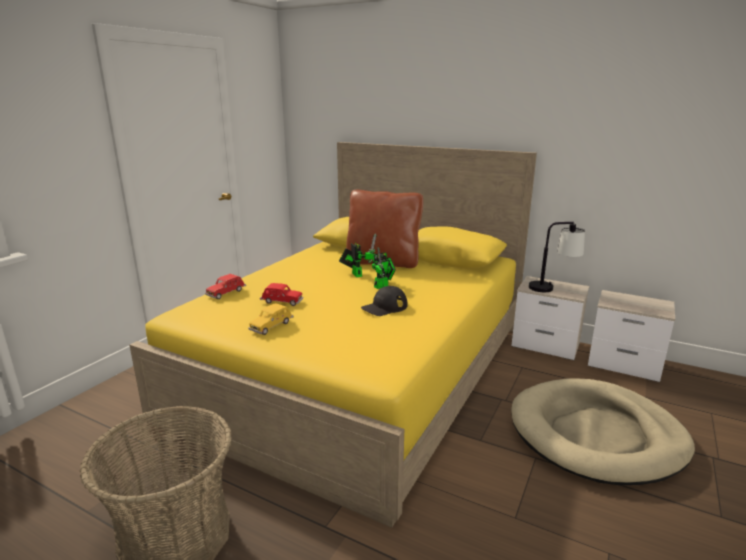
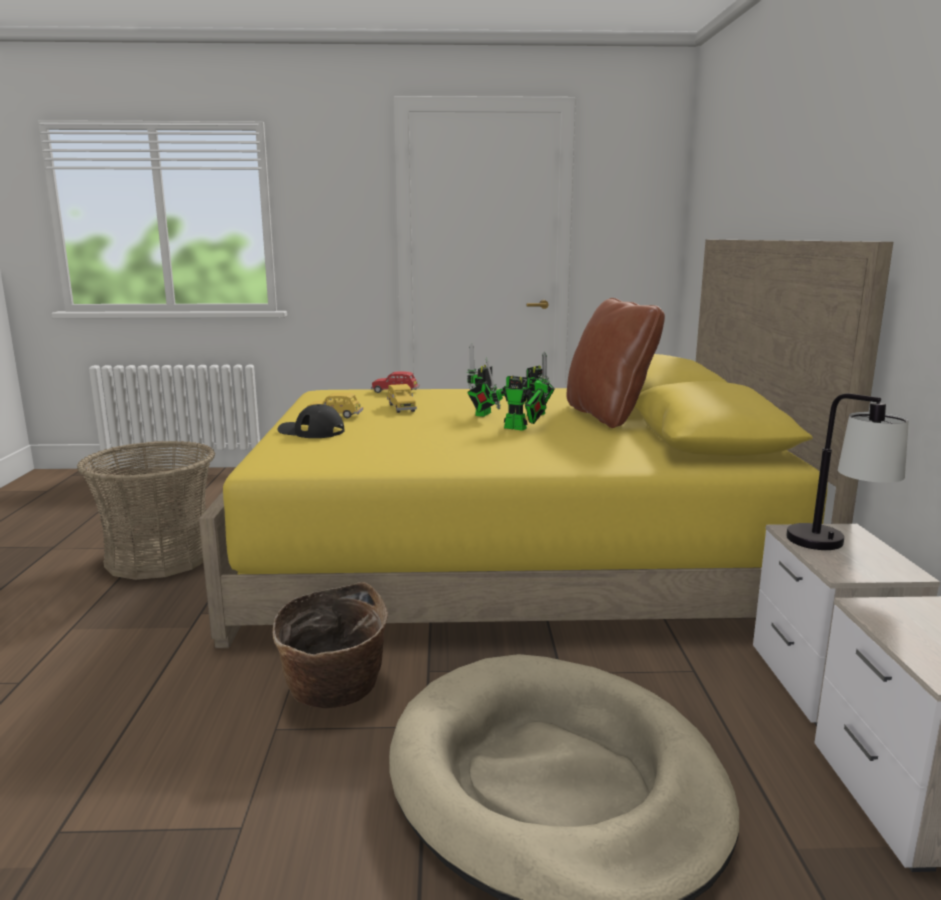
camera: 60 degrees right, 5 degrees down
(281, 302) = (401, 408): red toy car -> yellow toy car
(337, 286) = (482, 415): none -> toy robot
(384, 307) = (448, 439): black cap -> black cap (311, 431)
(485, 482) = (334, 692): none -> basket

